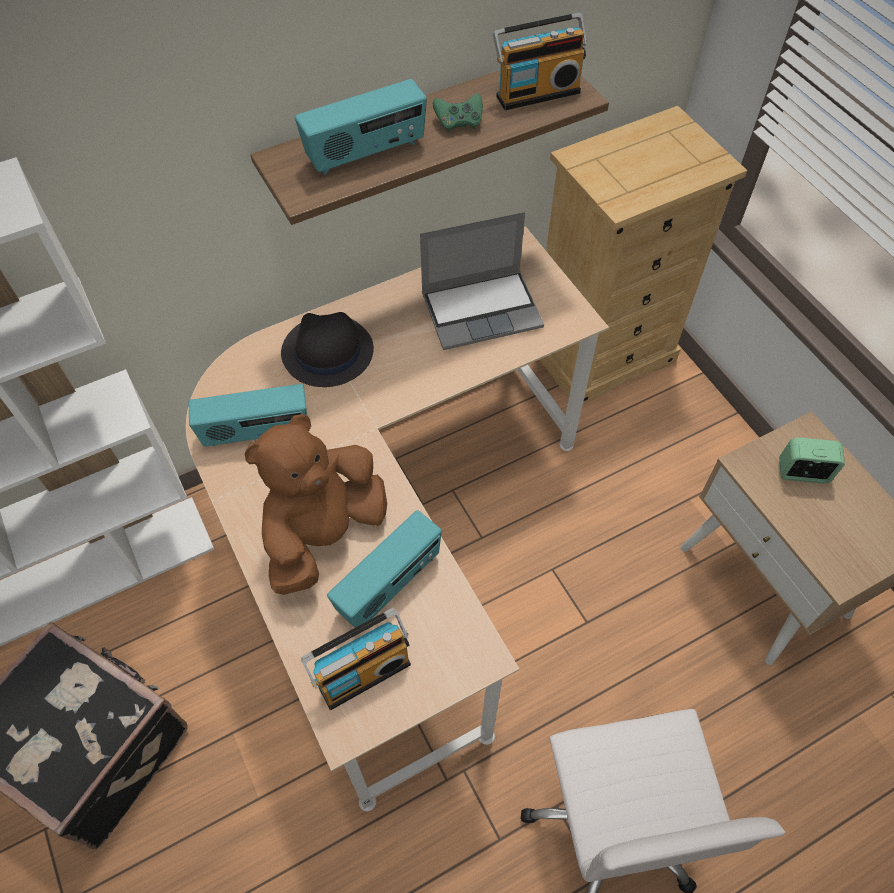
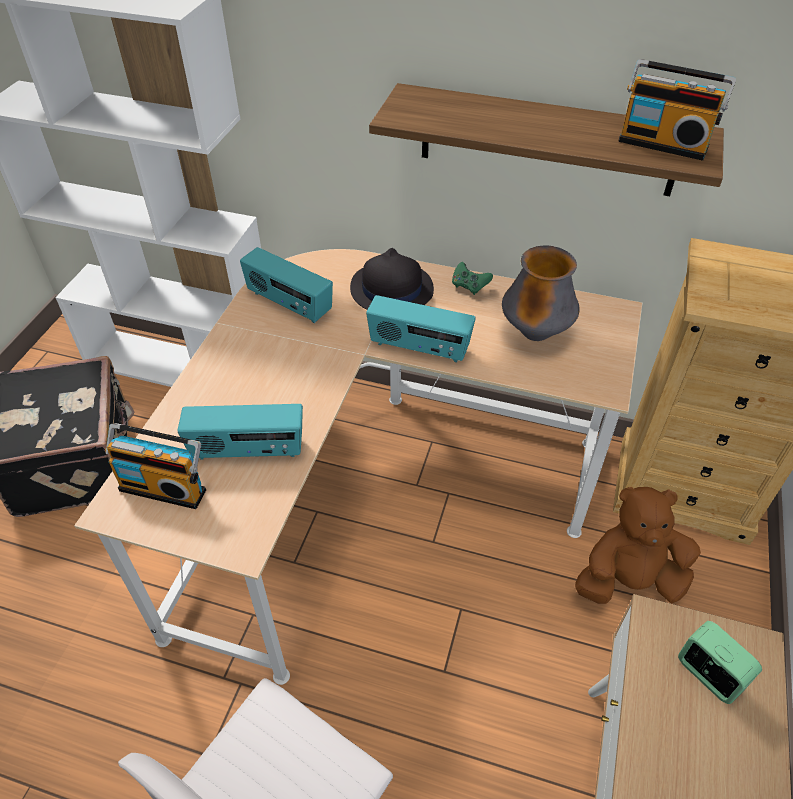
camera: 45 degrees right, 10 degrees down
(323, 533) = (251, 389): brown plush toy -> brown plush toy (628, 580)
(366, 153) = (472, 117): radio -> radio (419, 348)
(459, 123) = (569, 132): green game controller -> green game controller (469, 286)
(482, 309) = (535, 333): laptop -> vase

